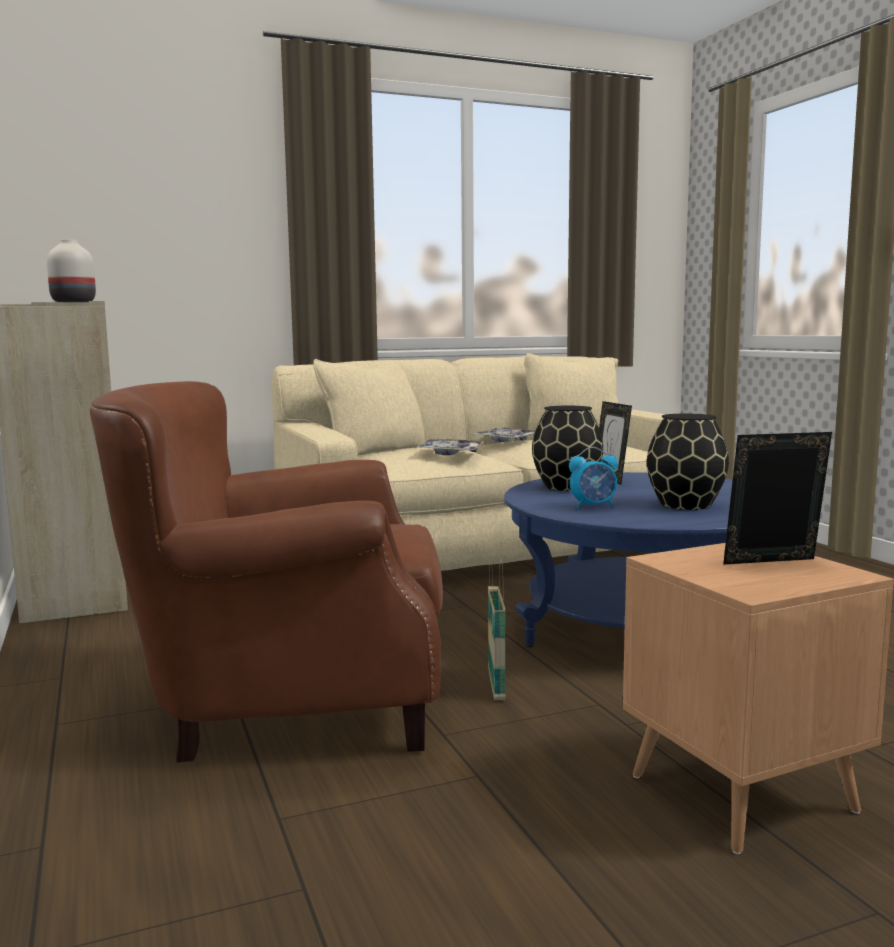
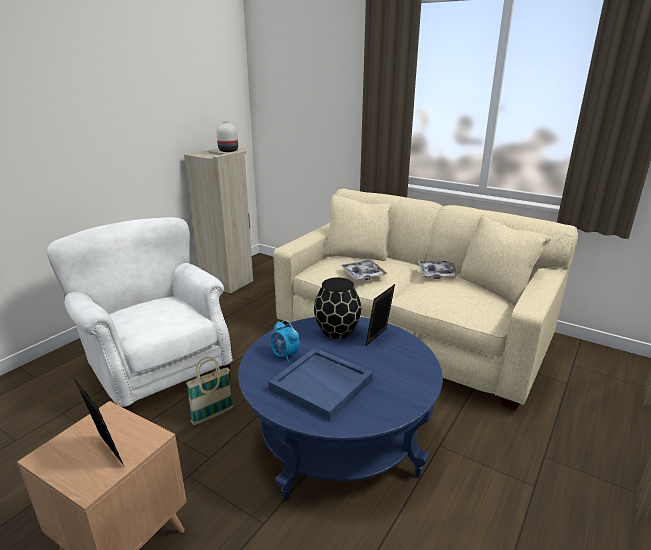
camera: 55 degrees right, 15 degrees up
(288, 705) = (158, 371): brown armchair -> white armchair
(686, 504) = (322, 385): black vase -> blue tray

